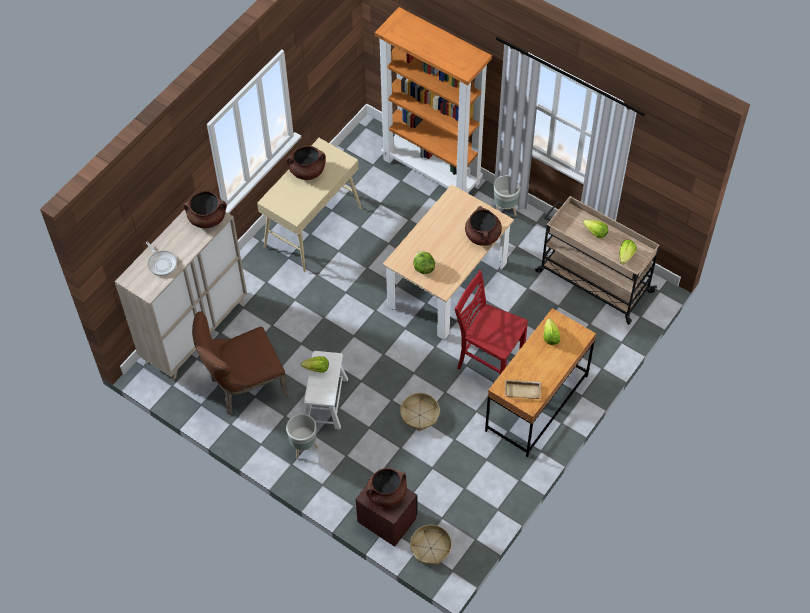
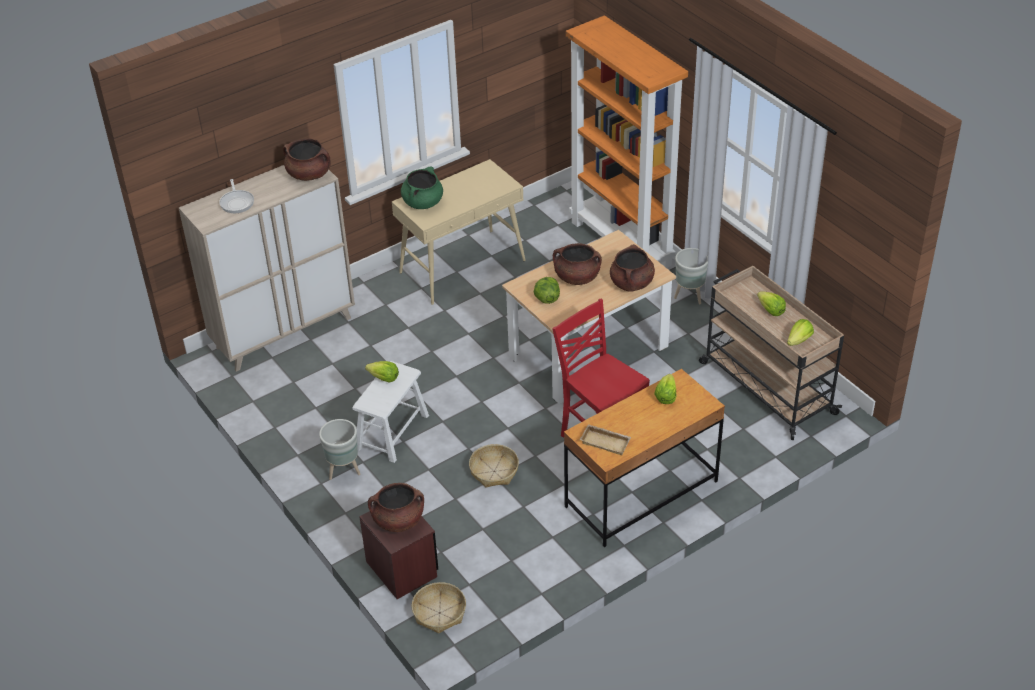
camera: 20 degrees right, 15 degrees down
(244, 387) = (308, 396): brown chair -> none
(283, 197) = (423, 202): none -> green cooking pot
(307, 171) = (461, 185): brown cooking pot -> brown cooking pot (577, 277)

